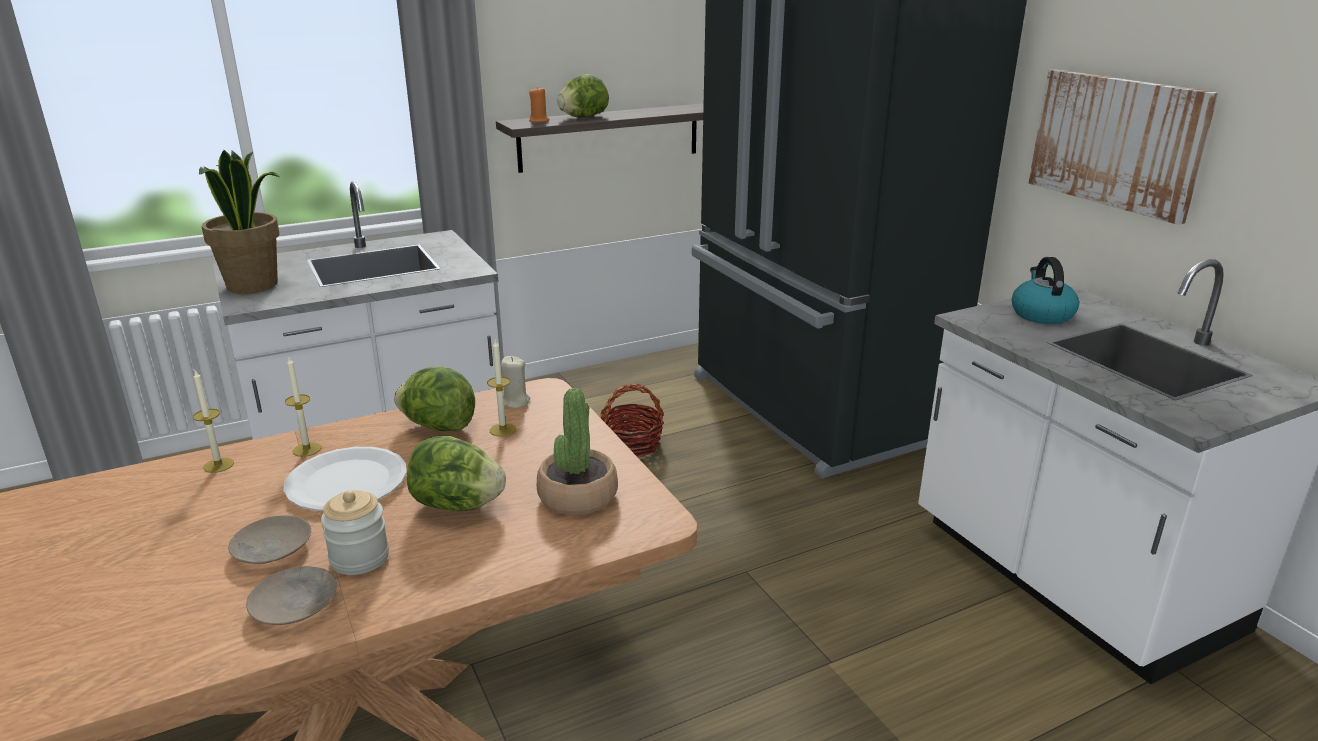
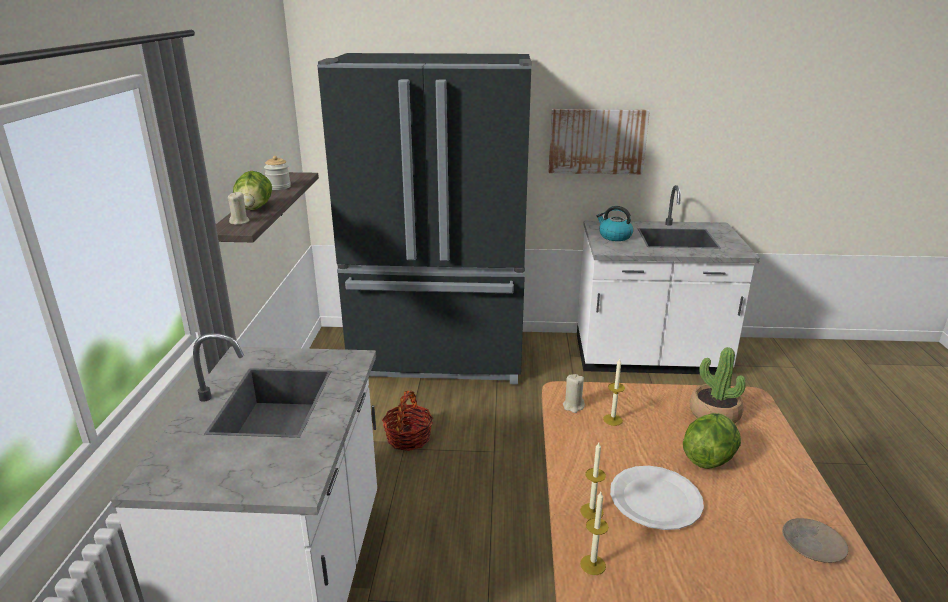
camera: 60 degrees left, 0 degrees up
(253, 285) = (243, 477): potted plant -> none
(272, 549) = (739, 548): beige plate -> none
(359, 558) = (762, 509): jar -> jar (278, 187)
(438, 427) = (591, 444): lettuce -> none
(539, 121) = (240, 222): orange candle -> beige candle

